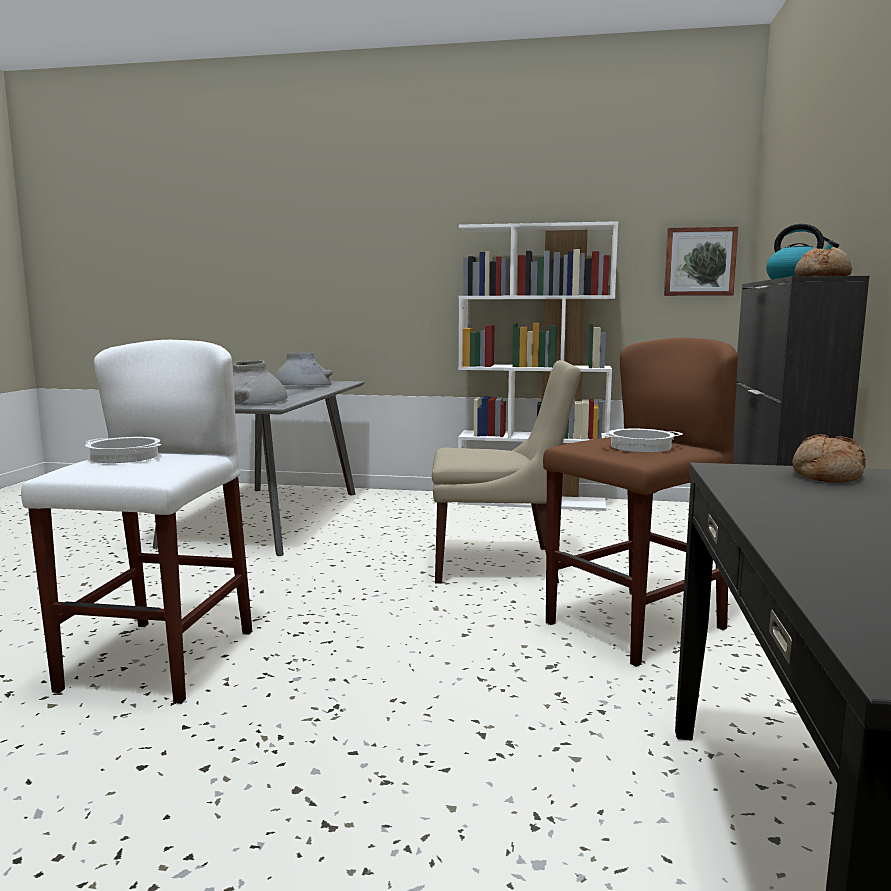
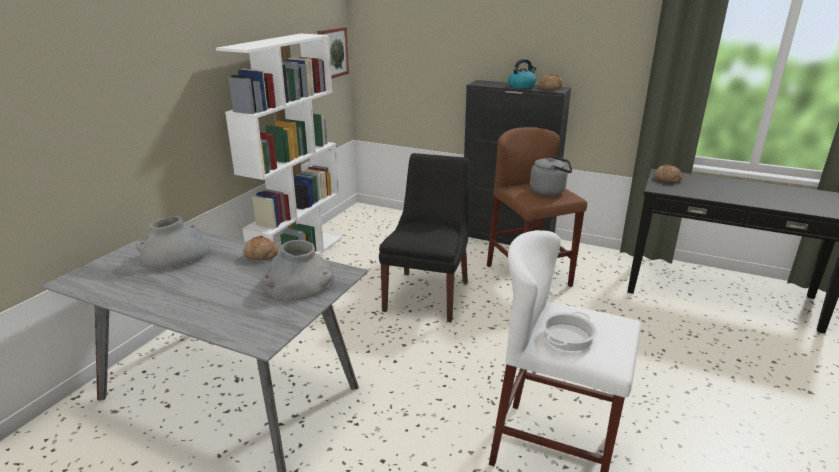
camera: 75 degrees left, 15 degrees up
(306, 394) = (261, 255): none -> bread
(500, 565) = (427, 294): beige chair -> black chair
(640, 447) = (550, 191): cooking pot -> grey kettle

